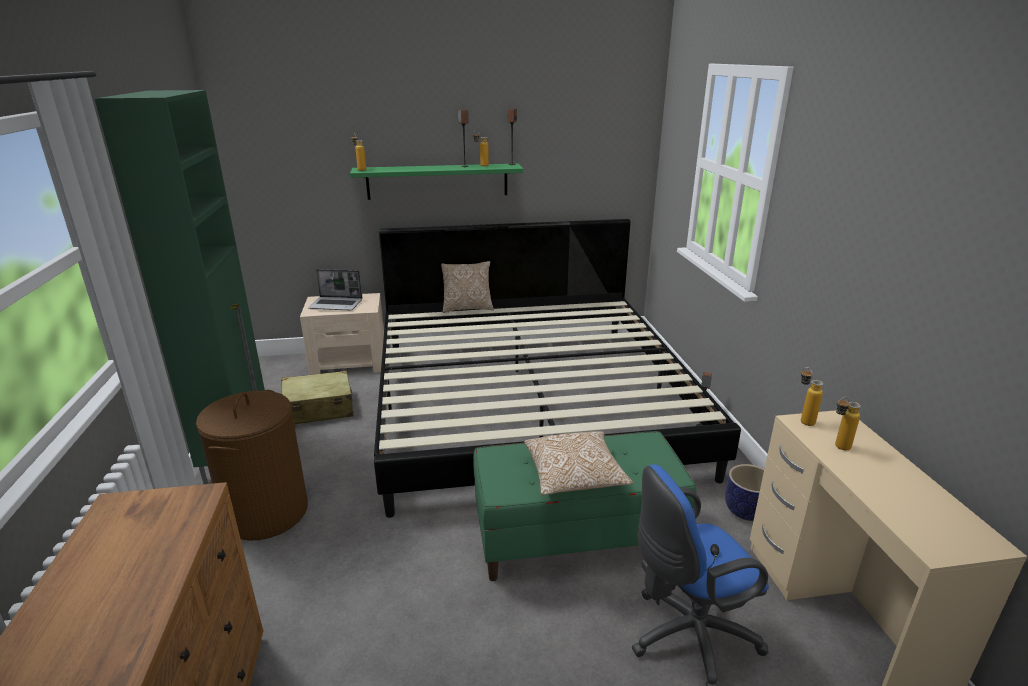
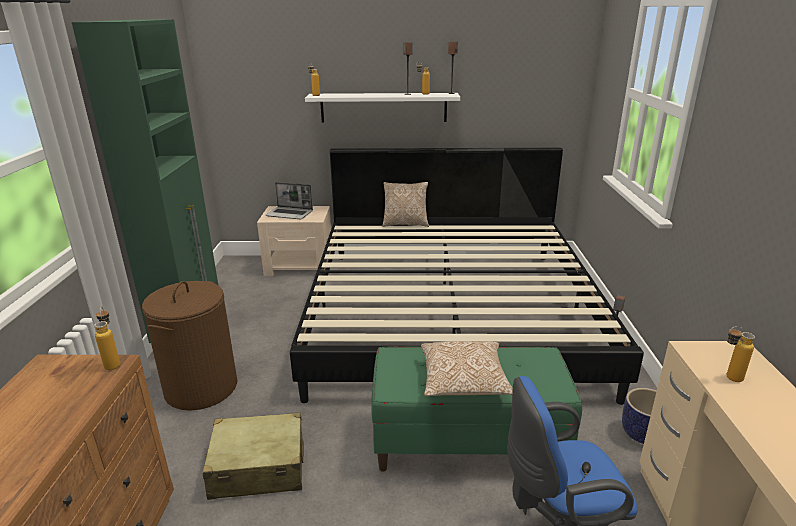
camera: 10 degrees right, 0 degrees up
(318, 409) = (264, 303): beige suitcase -> beige suitcase (258, 467)
(437, 181) = (383, 107): green shelf -> white shelf
(802, 420) = (697, 347): bottle -> bottle (113, 363)

